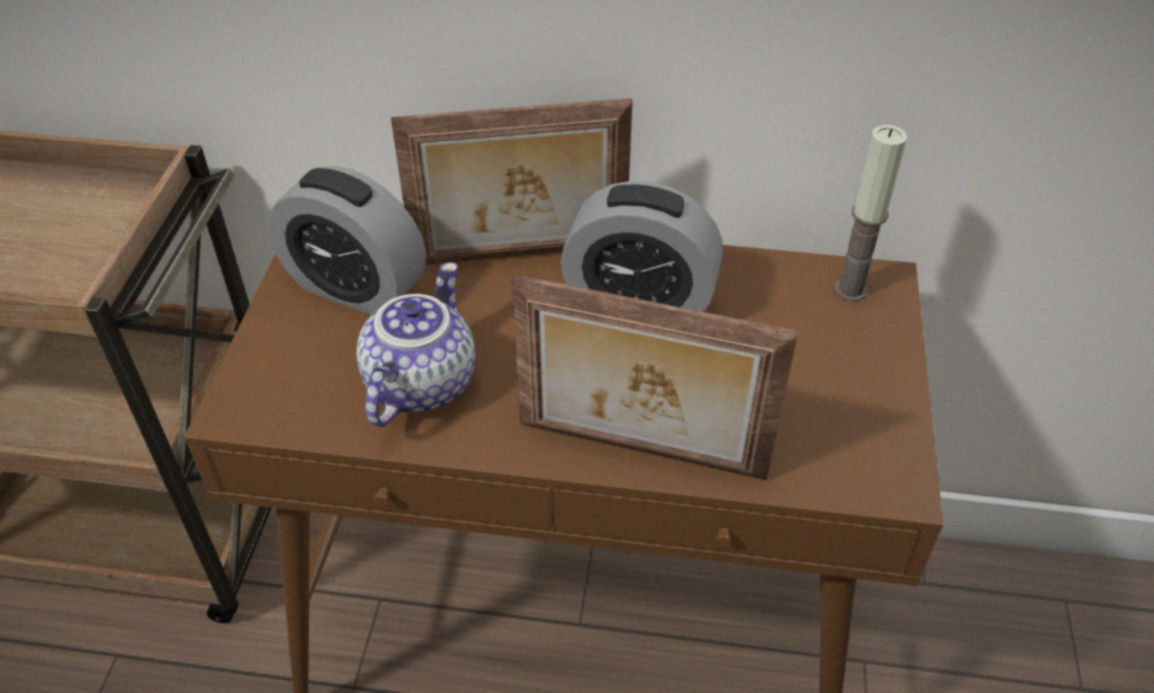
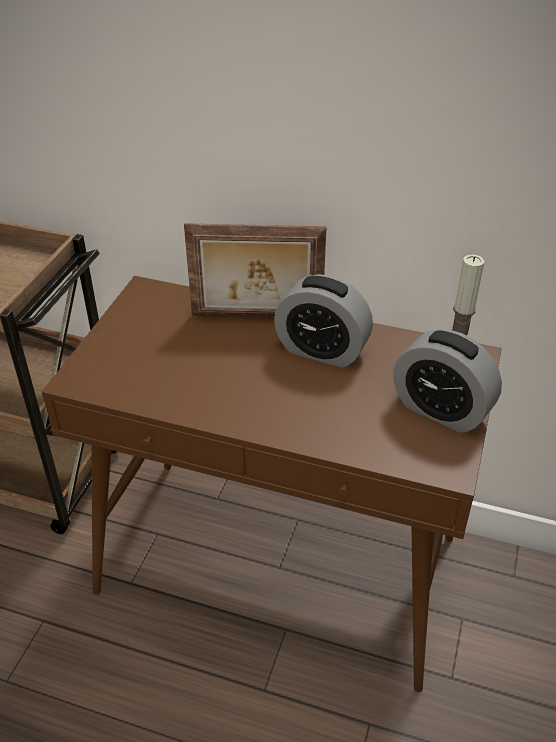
camera: 10 degrees right, 5 degrees down
(355, 287) = (156, 323): alarm clock -> alarm clock (441, 410)
(418, 382) = (180, 379): teapot -> none
(640, 453) = (299, 433): picture frame -> none

